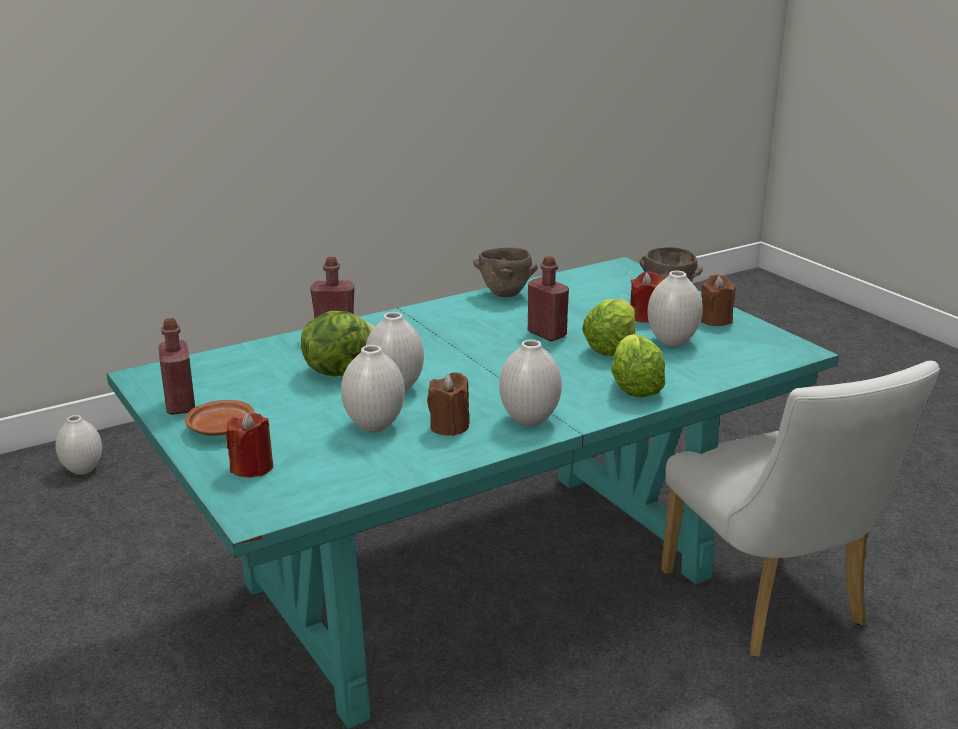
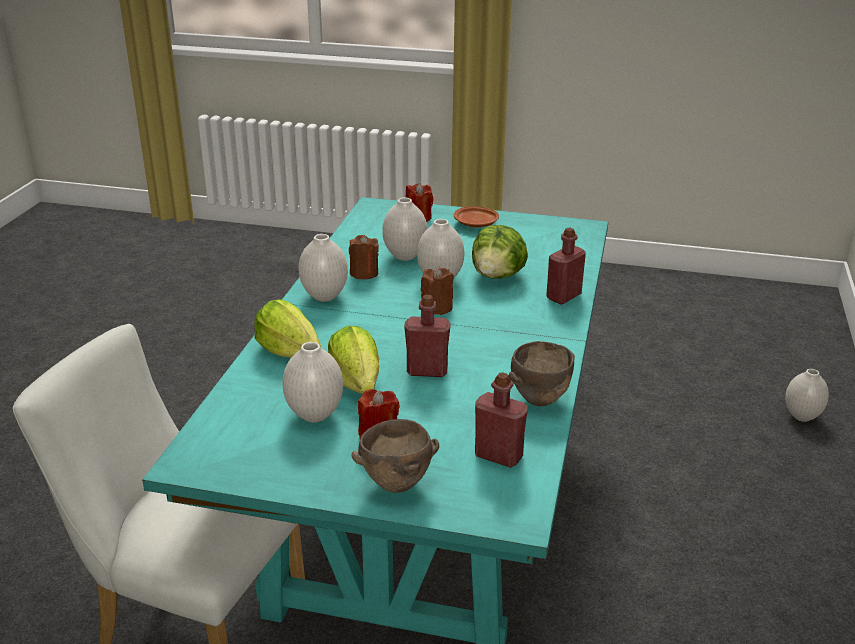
camera: 135 degrees right, 5 degrees up
(180, 405) = (524, 224): red bottle -> red bottle (498, 456)
(716, 320) = (306, 469): brown candle -> brown candle (437, 307)

